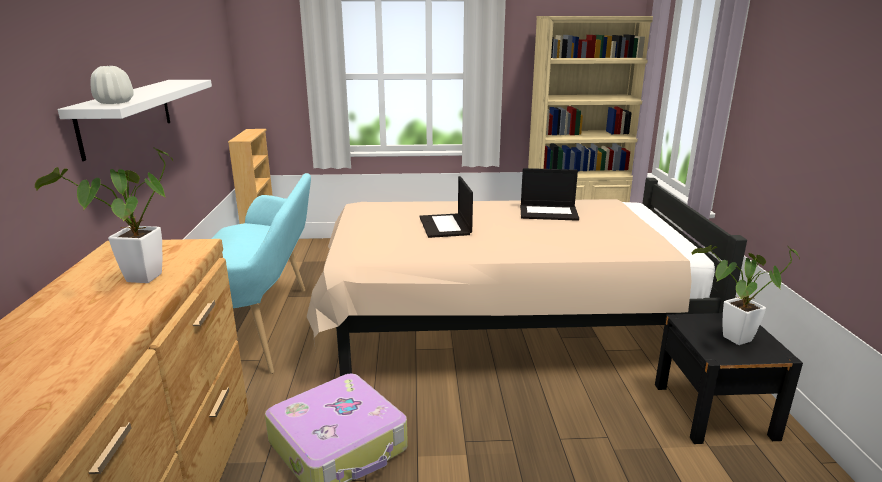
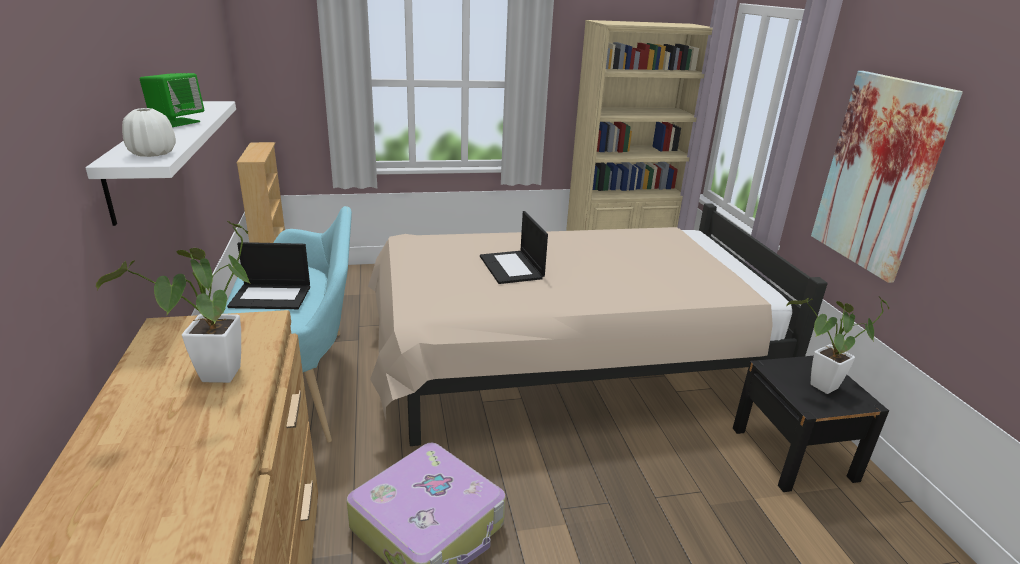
camera: 10 degrees left, 5 degrees up
(152, 89) = (177, 122): none -> green speaker
(549, 212) = (615, 247): laptop -> laptop (272, 296)
(793, 131) = (878, 174): none -> picture

